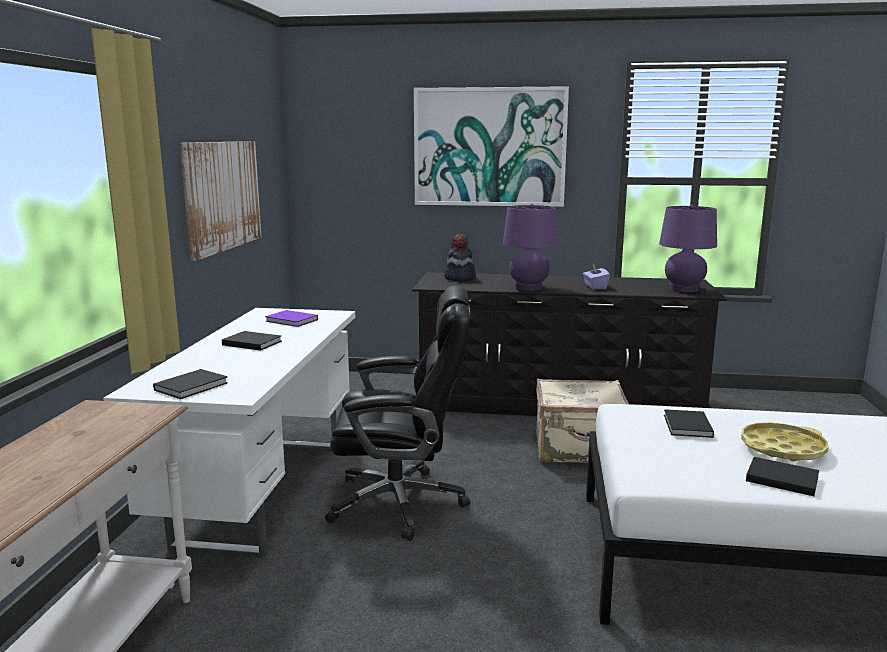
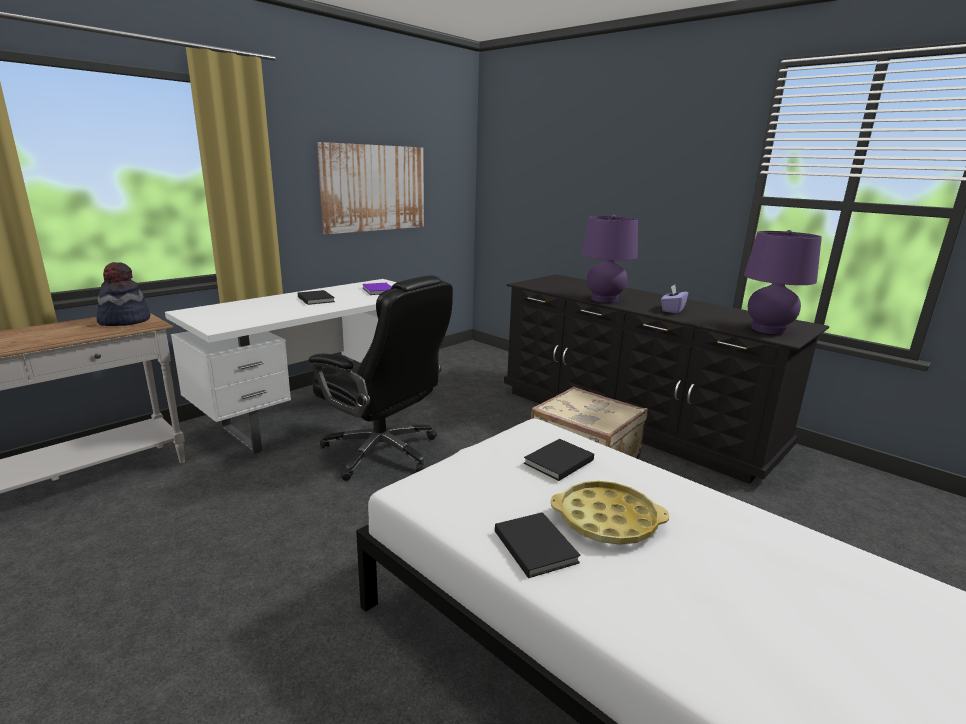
camera: 35 degrees right, 5 degrees up
(193, 386) = (215, 316): black book -> none
(459, 278) = (567, 282): hat -> hat (124, 321)
(489, 147) = (627, 159): picture -> none

